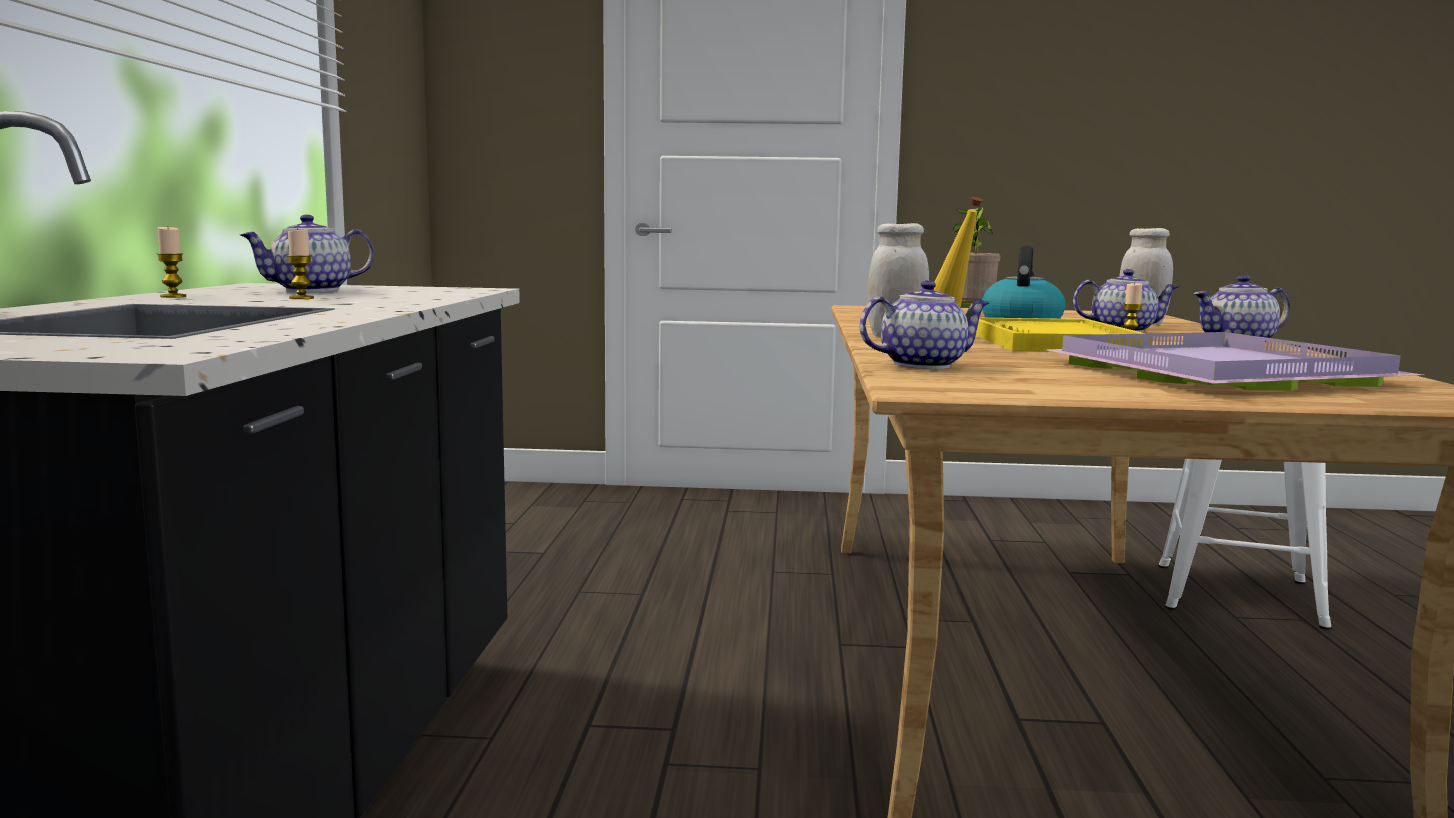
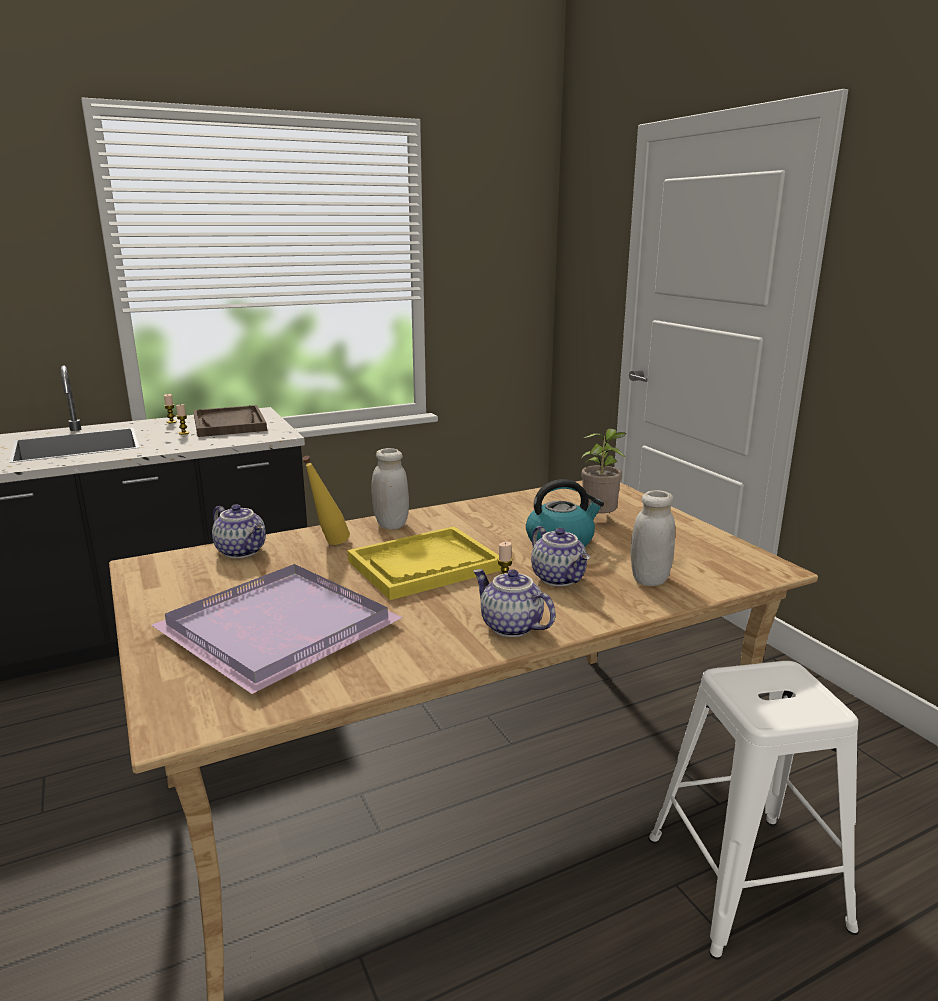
camera: 60 degrees right, 10 degrees up
(311, 290) = (229, 424): teapot -> brown tray

